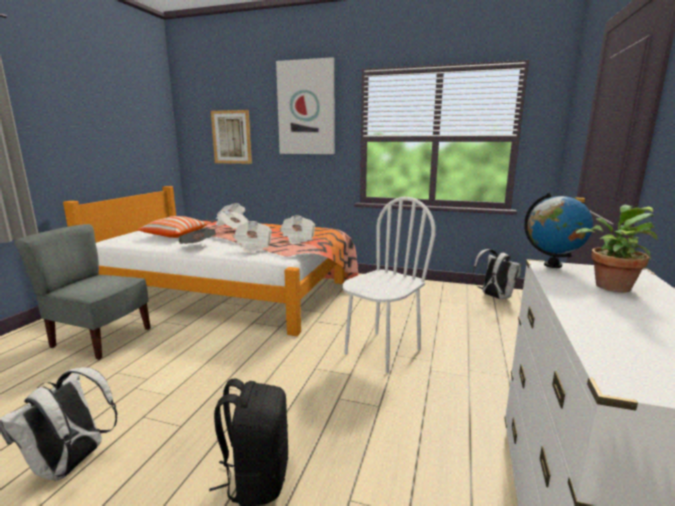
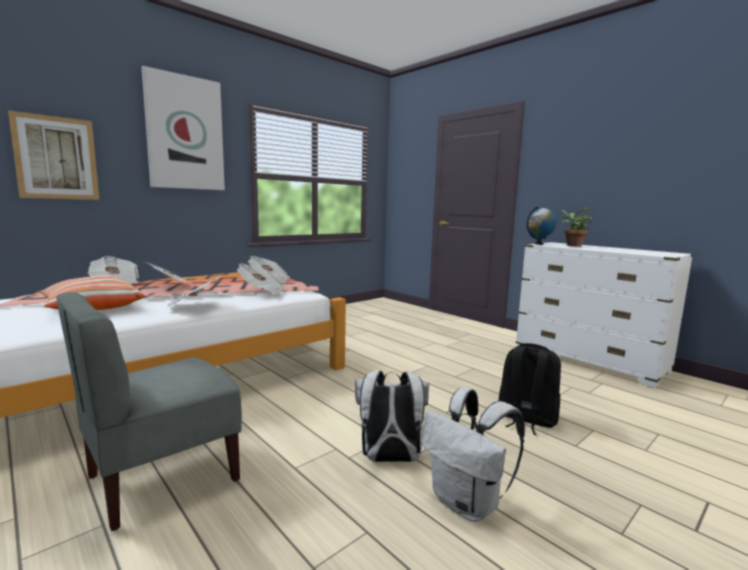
camera: 60 degrees left, 5 degrees down
(382, 351) = (407, 350): white chair -> none
(494, 297) = (374, 306): white backpack -> white backpack (389, 459)

